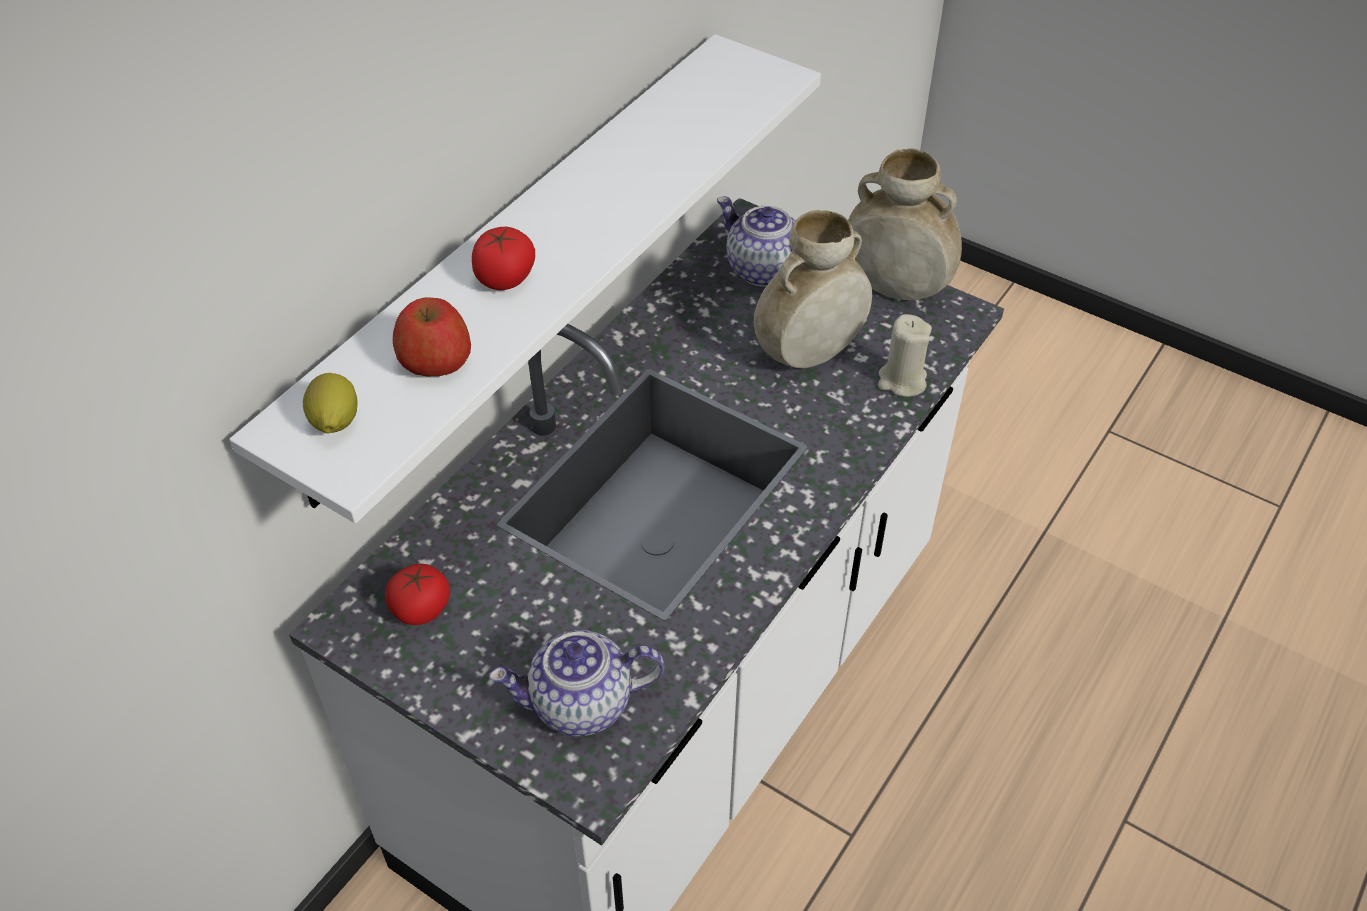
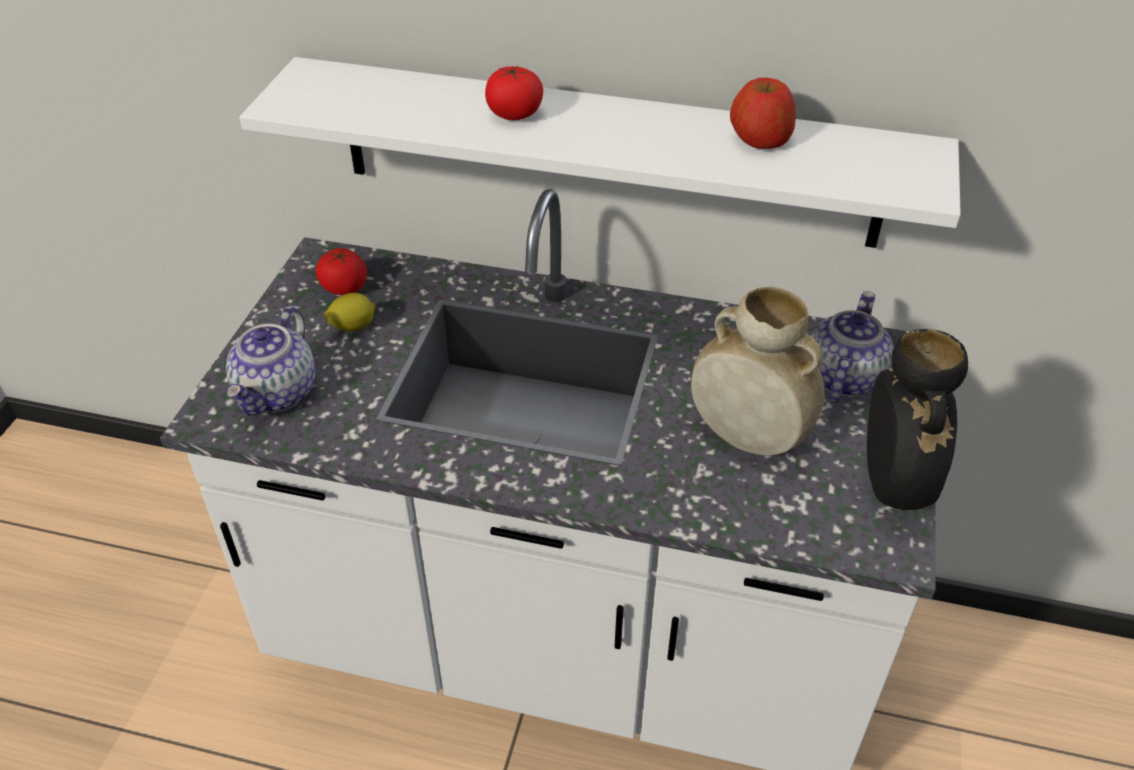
camera: 70 degrees right, 5 degrees down
(334, 422) = (322, 87): lemon -> lemon (352, 327)
(435, 361) = (403, 108): apple -> apple (760, 138)
(580, 705) = (278, 393): teapot -> teapot turned 135 degrees counterclockwise
(895, 288) = (893, 484): beige vase -> black vase
(902, 381) = (754, 518): beige candle -> none

